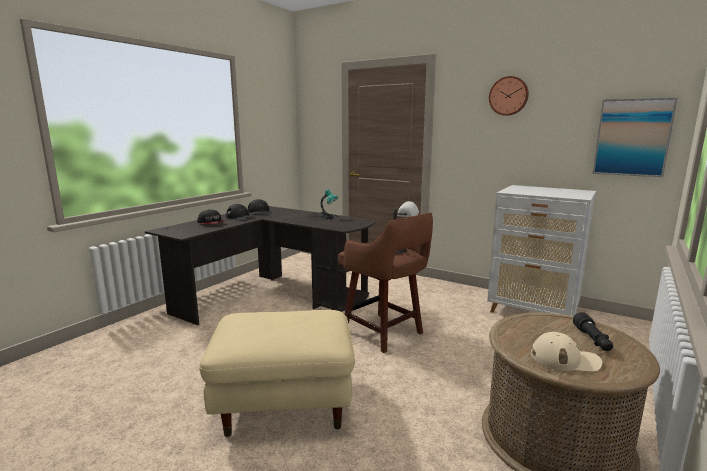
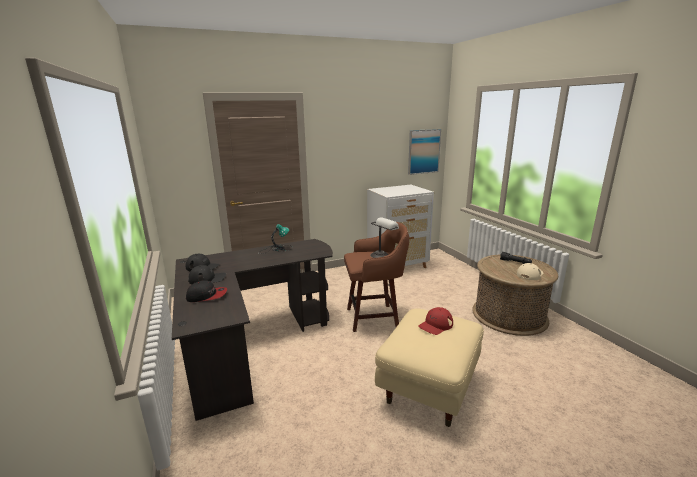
camera: 55 degrees left, 5 degrees up
(300, 324) = (435, 325): none -> red cap
(508, 96) = (359, 127): wall clock -> none

